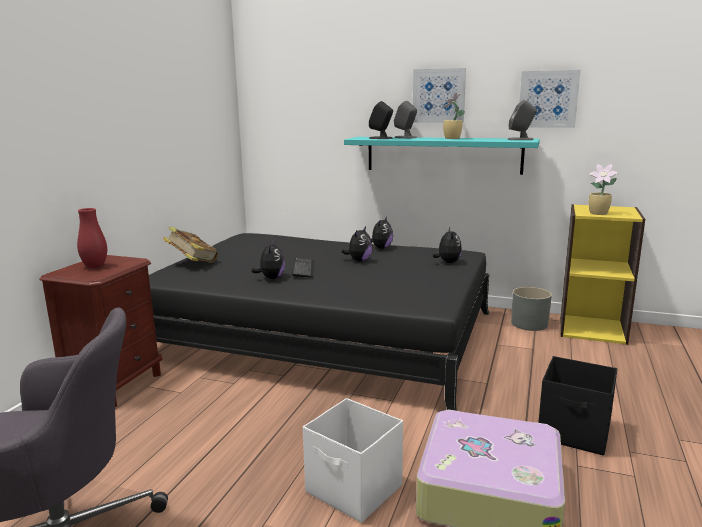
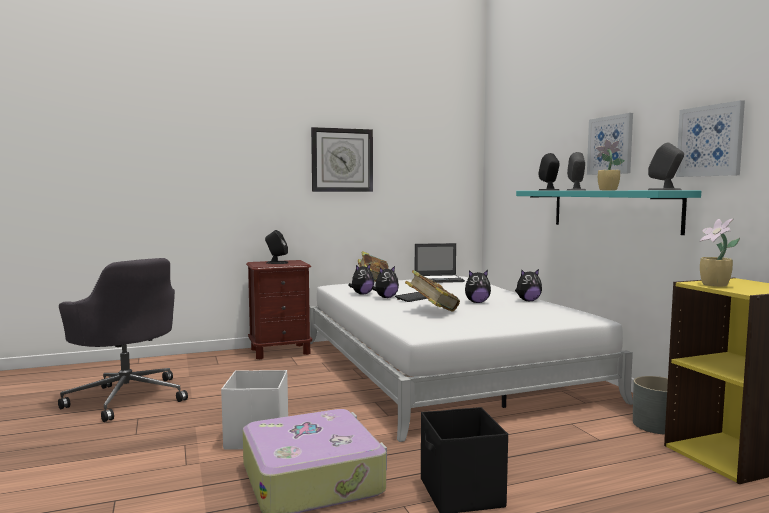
camera: 50 degrees right, 10 degrees down
(95, 266) = (276, 263): red vase -> black speaker
(124, 106) = (342, 160): none -> wall clock
(250, 242) = (439, 279): none -> laptop
(323, 335) = (443, 368): black bed -> white bed
(363, 281) = (432, 311): none -> book
(447, 262) = (545, 318): plush toy -> plush toy (362, 294)

